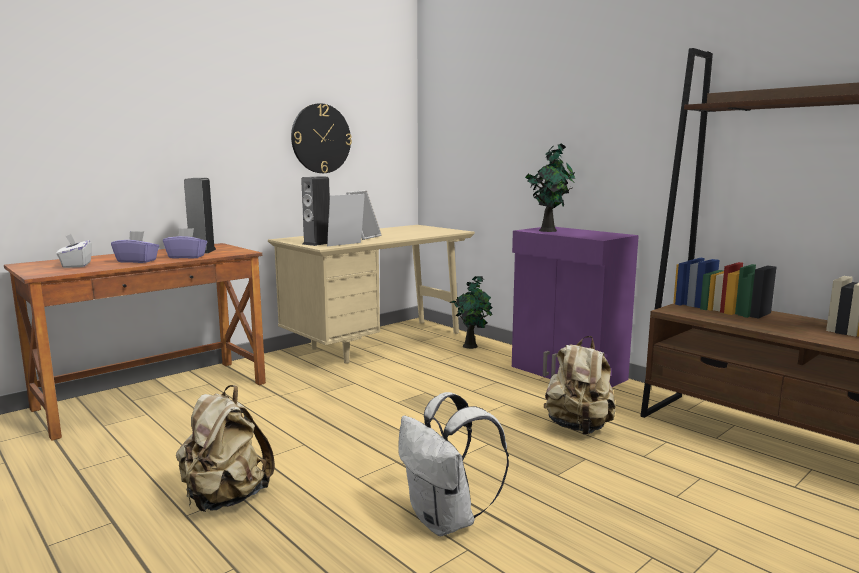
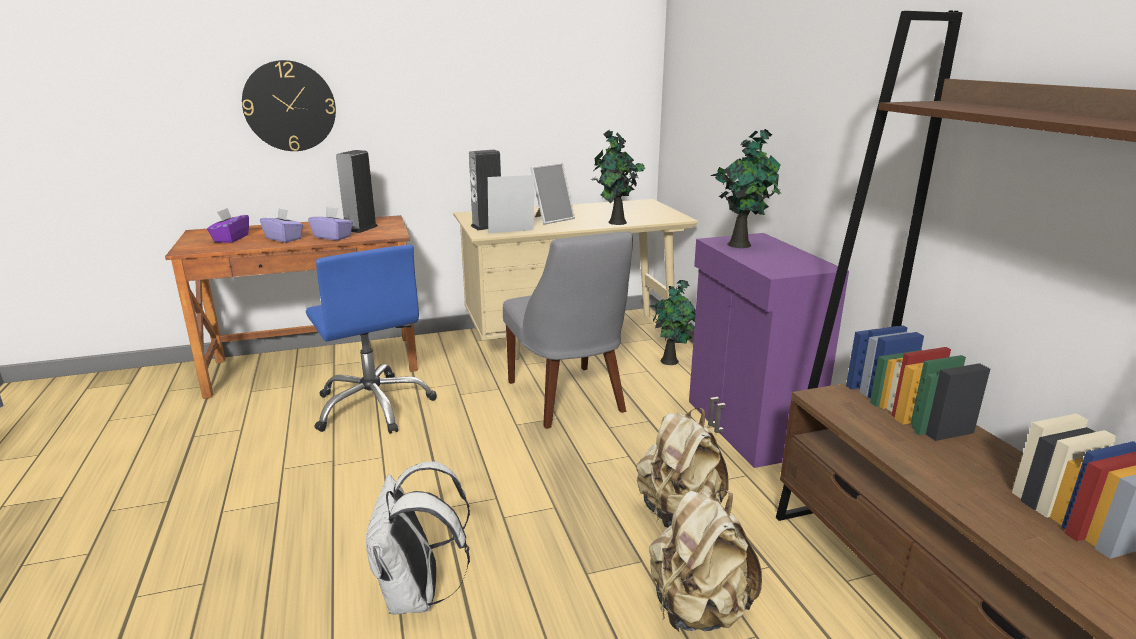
camera: 25 degrees right, 10 degrees up
(76, 265) = (231, 239): white tissue box -> purple tissue box
(225, 499) = (264, 503): beige backpack -> beige backpack (698, 610)
(252, 413) = (374, 406): none -> blue office chair
(321, 138) = (523, 97): wall clock -> wall clock (290, 106)
(418, 235) = (616, 223): none -> potted plant
(420, 380) = (568, 399): none -> grey chair

